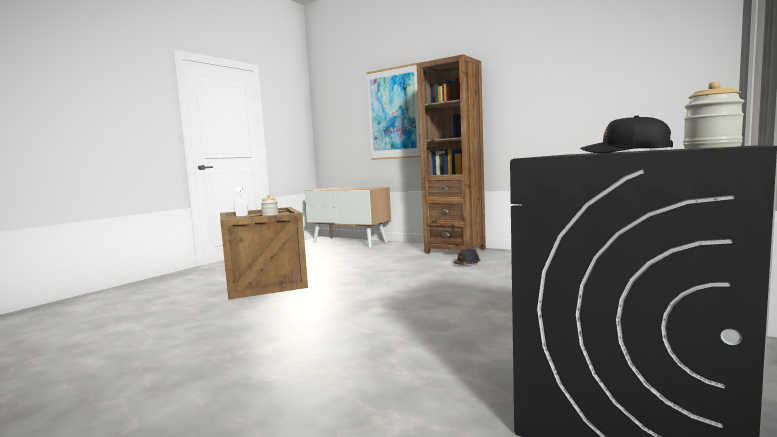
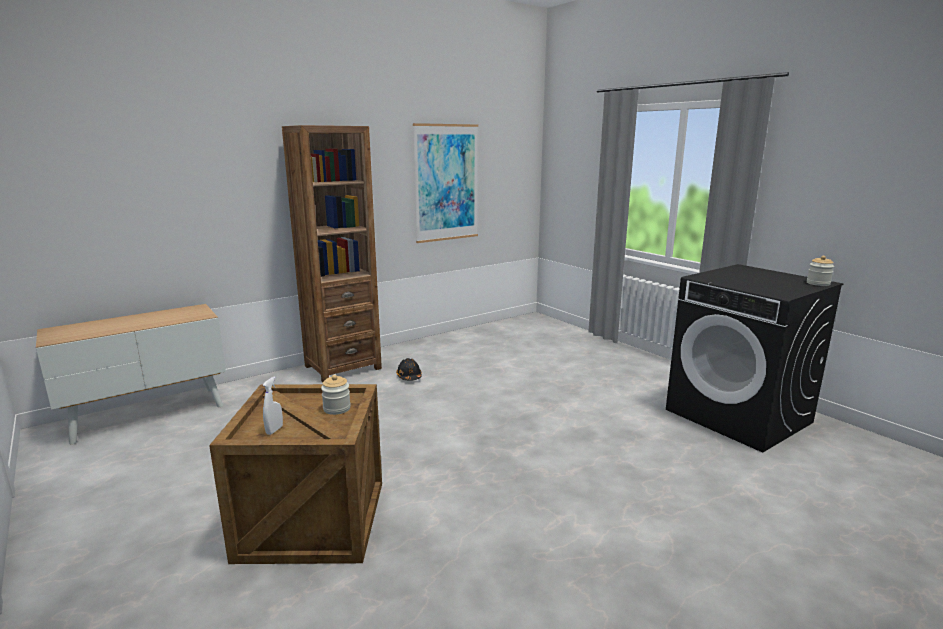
camera: 70 degrees left, 10 degrees up
(393, 113) = (200, 185): picture -> picture (446, 183)
(625, 151) = (759, 281): black cap -> none

